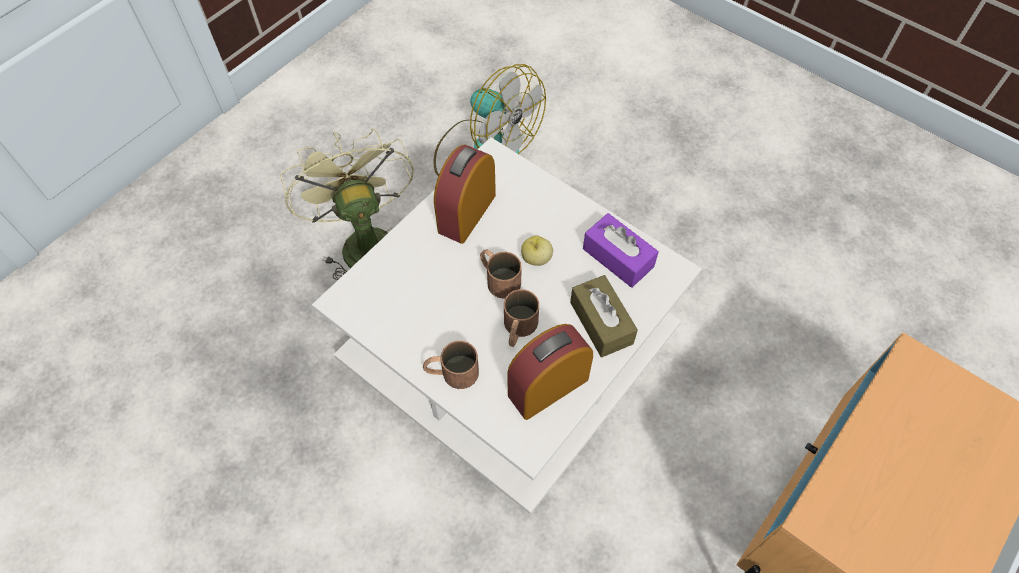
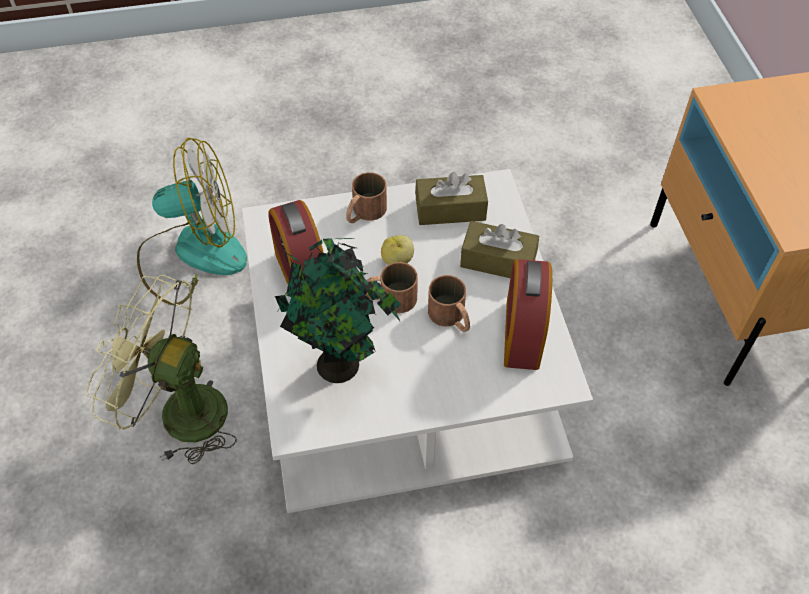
camera: 50 degrees left, 5 degrees down
(415, 291) = (342, 366): none -> potted plant
(451, 372) = (448, 392): brown mug -> brown mug (364, 213)
(618, 258) = (450, 209): purple tissue box -> brown tissue box

